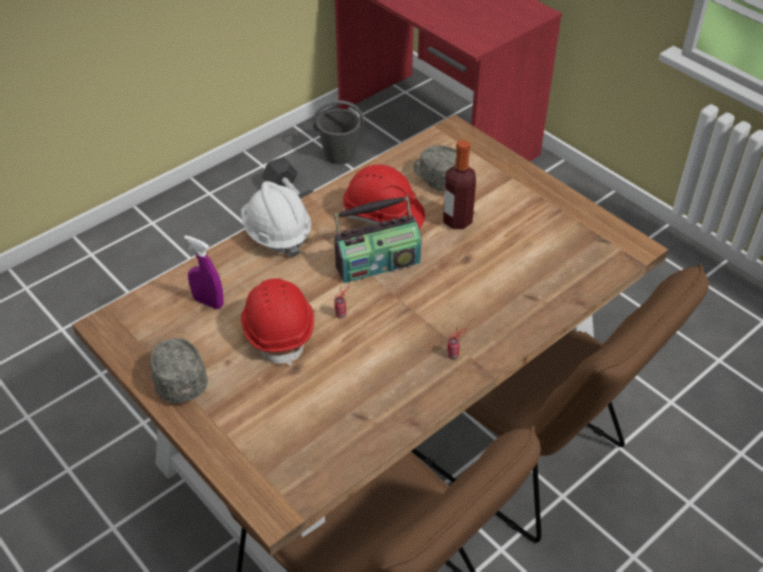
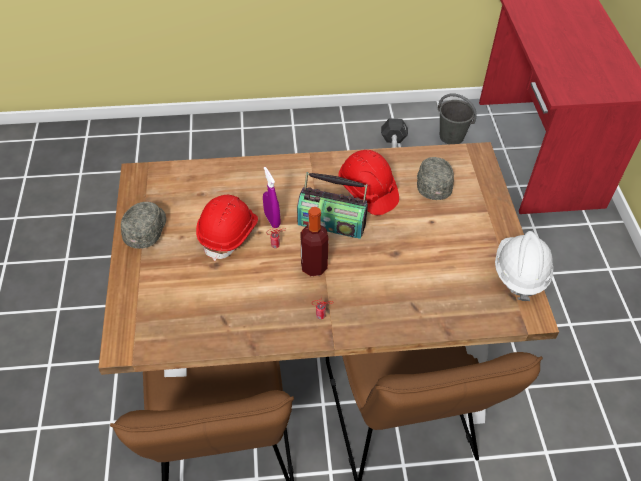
camera: 35 degrees right, 5 degrees up
(208, 302) = (205, 192): purple spray bottle -> purple spray bottle (272, 220)
(277, 234) = (287, 168): white hard hat -> white hard hat (519, 273)
(457, 221) = (415, 222): bottle -> bottle (314, 267)

